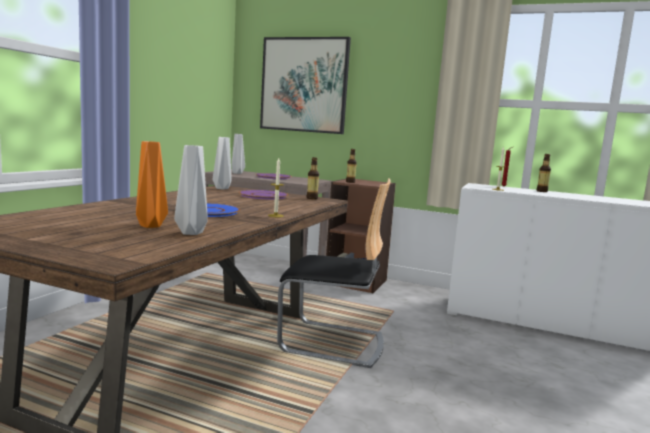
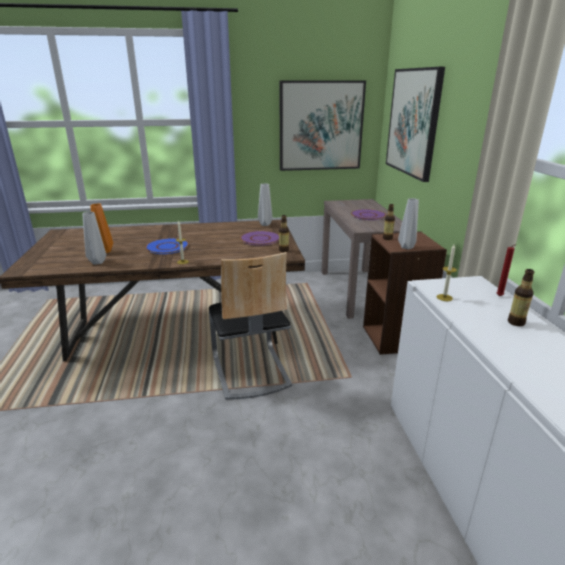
camera: 60 degrees right, 15 degrees up
(193, 85) = (321, 126): none -> picture
(236, 173) = (354, 205): grey vase -> grey vase (406, 247)

